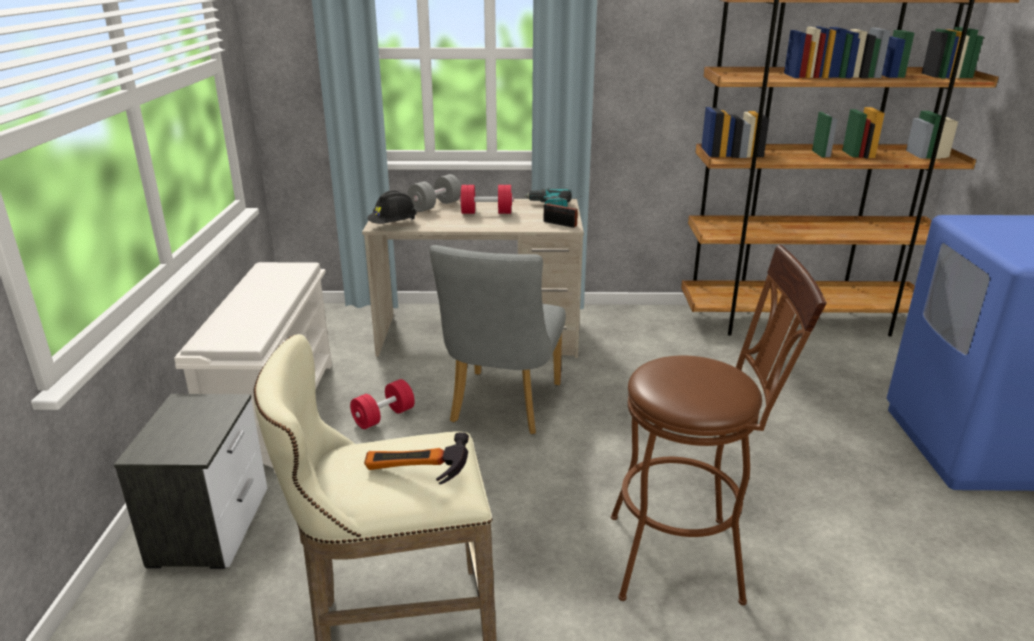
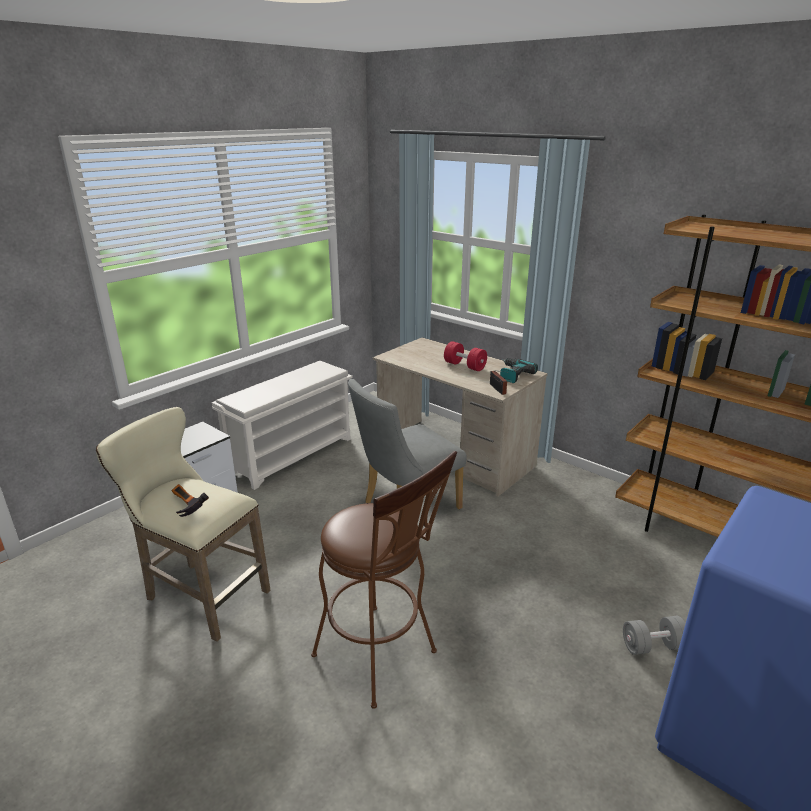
camera: 40 degrees right, 0 degrees up
(384, 417) = (336, 482): red dumbbell -> none
(393, 225) = (395, 358): black hard hat -> none
(435, 206) = (442, 352): grey dumbbell -> grey dumbbell (652, 646)

